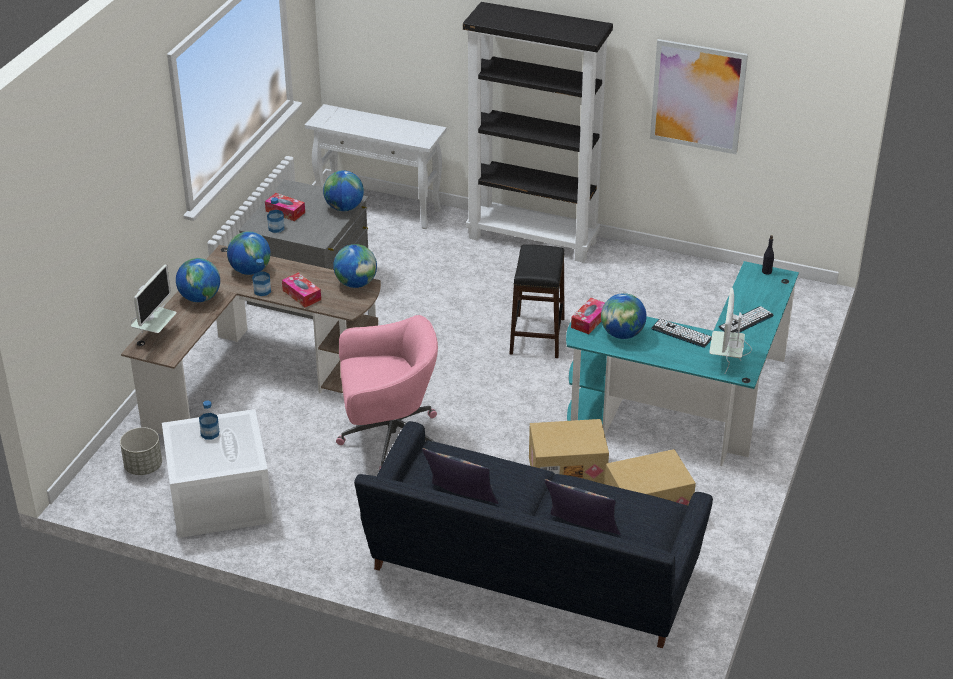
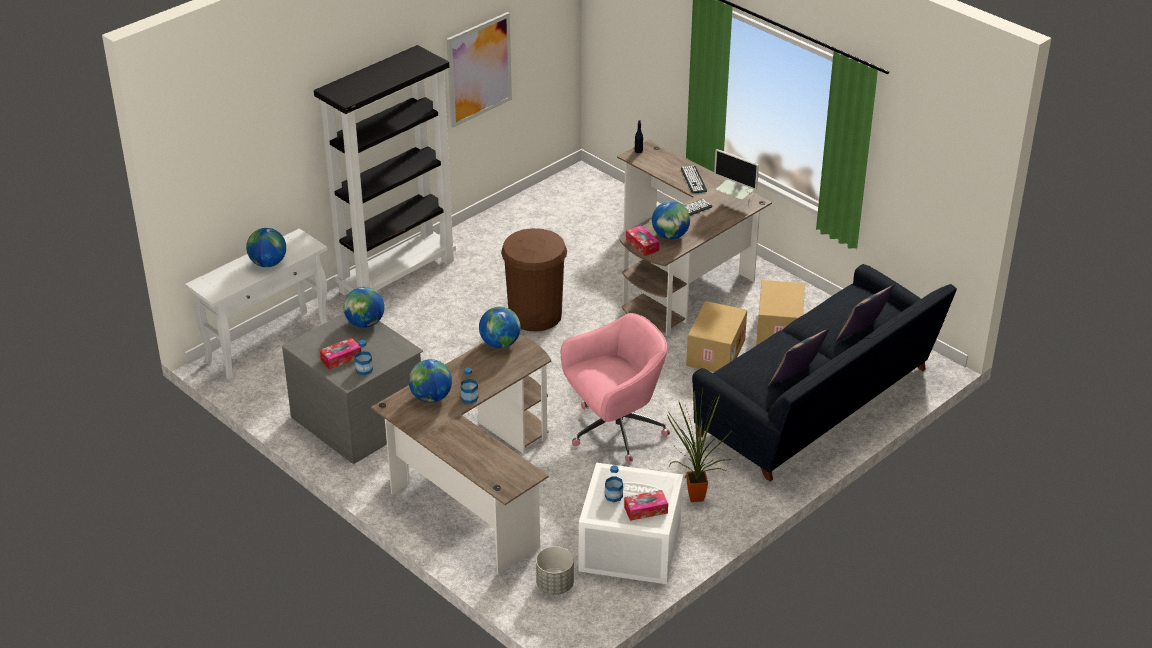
camera: 65 degrees left, 0 degrees up
(155, 335) = (491, 476): monitor -> none
(200, 298) = (451, 437): globe -> globe (268, 263)
(301, 295) = (493, 377): tissue box -> tissue box (645, 510)
(317, 520) = (692, 497): none -> potted plant
(388, 439) = (615, 431): pink office chair -> pink office chair turned 45 degrees clockwise
(536, 336) = (535, 315): black stool -> brown trash can
(690, 411) = (683, 274): turquoise desk -> brown desk

